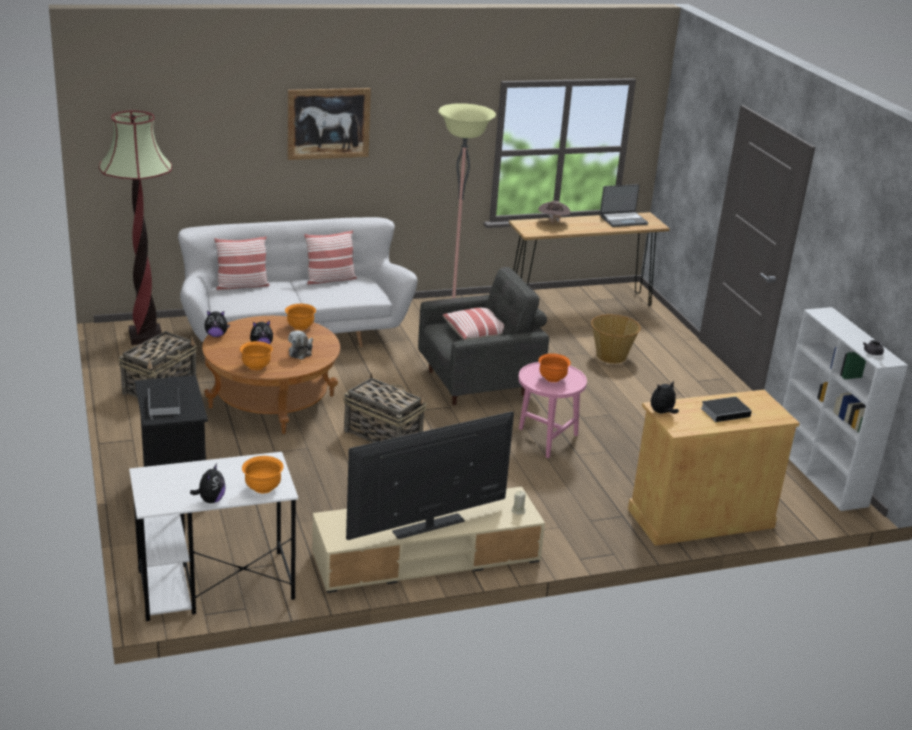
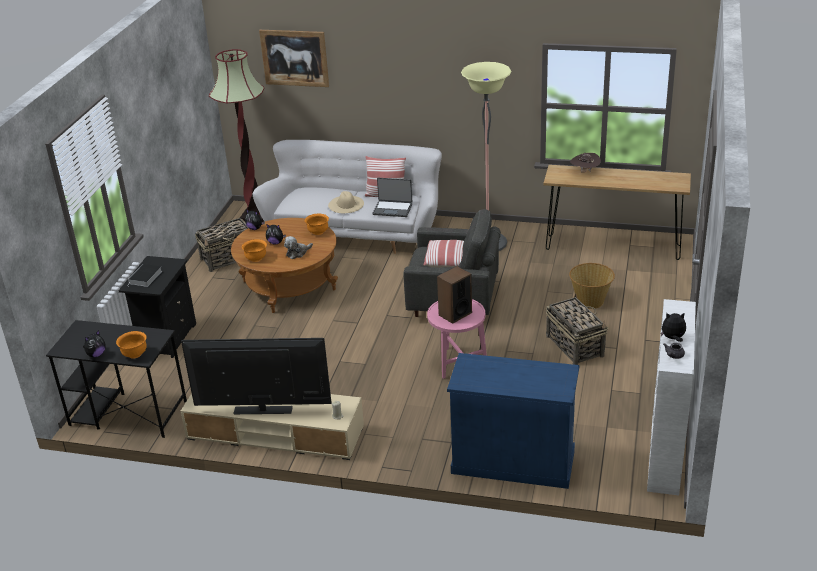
camera: 35 degrees right, 5 degrees up
(214, 585) = (127, 413): white desk -> black desk
(242, 285) = (318, 190): pillow -> none
(295, 295) = (346, 204): none -> beige hat
(328, 123) = (393, 68): picture -> picture (294, 58)
(382, 435) = (339, 329): basket -> basket (574, 345)
(552, 378) = (455, 314): orange bowl -> speaker
(623, 220) = (654, 178): laptop -> laptop (393, 209)
(662, 413) = (463, 365): plush toy -> plush toy (673, 338)
(700, 518) = (513, 462): beige cabinet -> blue cabinet
(726, 412) = (519, 377): book -> none

